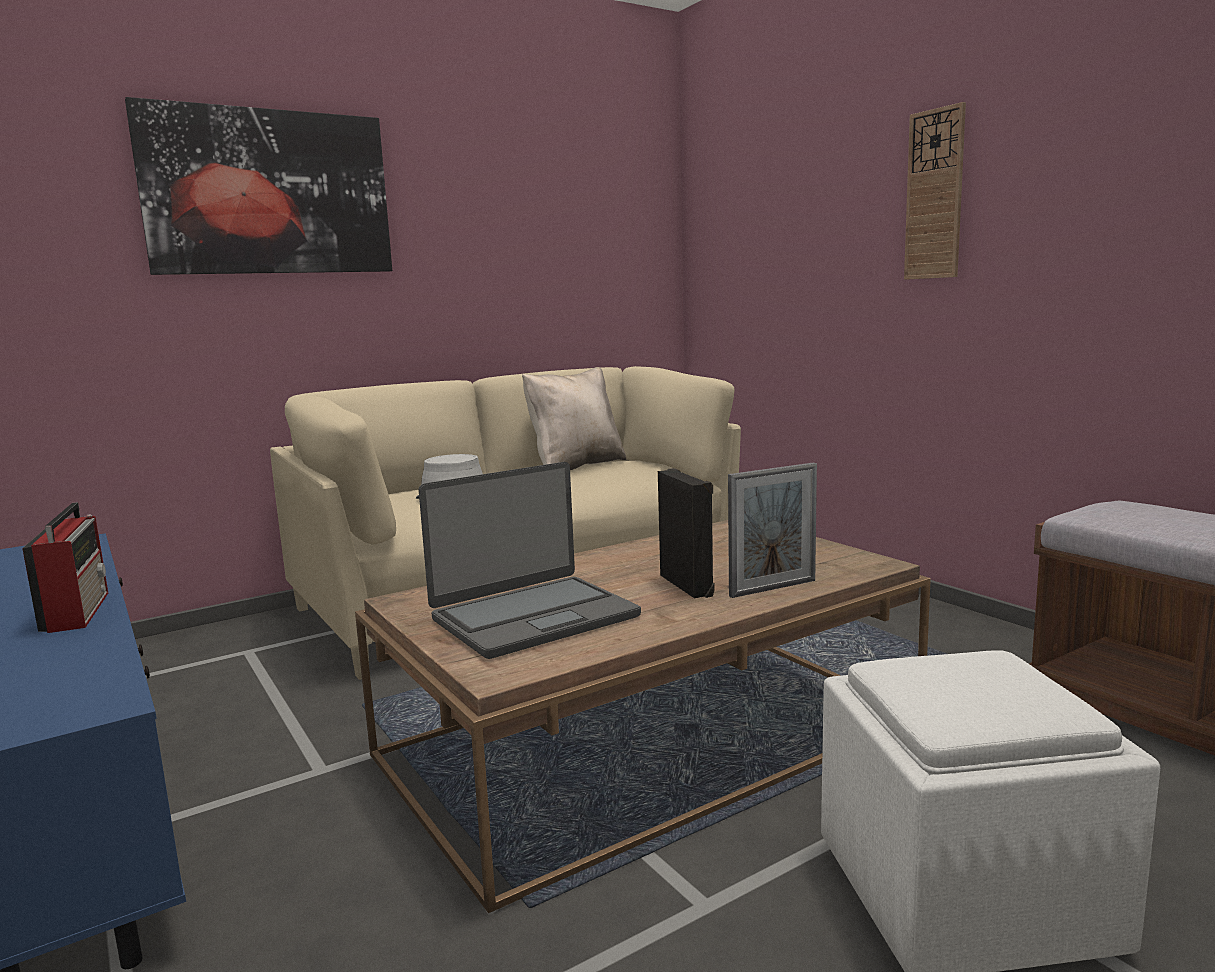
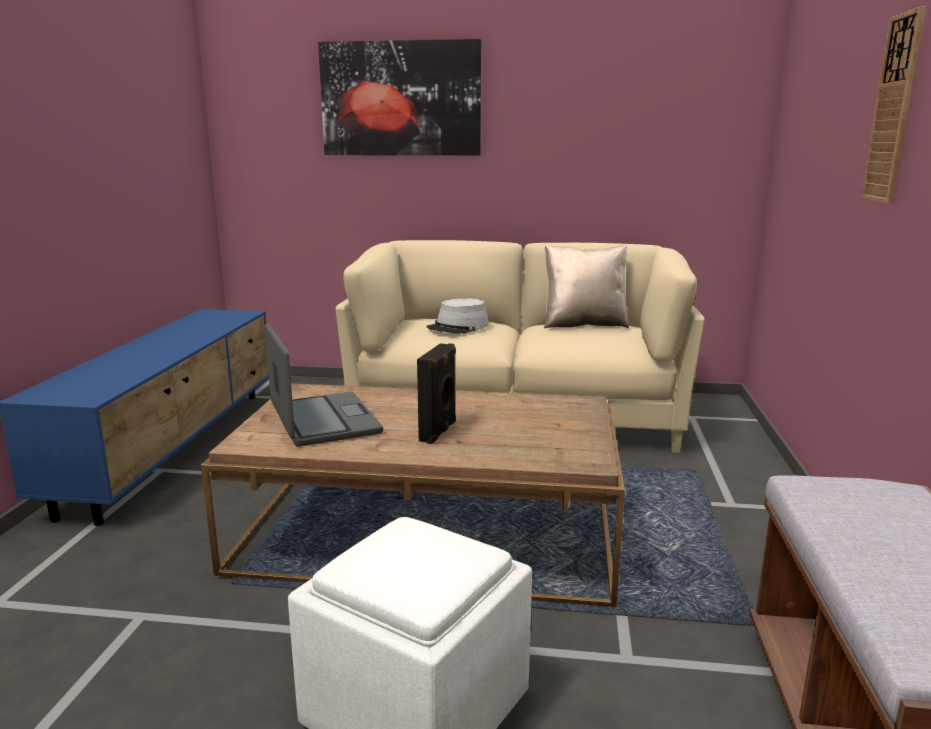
camera: 40 degrees right, 5 degrees up
(78, 611) = (171, 351): radio -> none
(533, 617) = (323, 421): laptop -> laptop turned 120 degrees counterclockwise
(773, 588) = (477, 452): picture frame -> none

